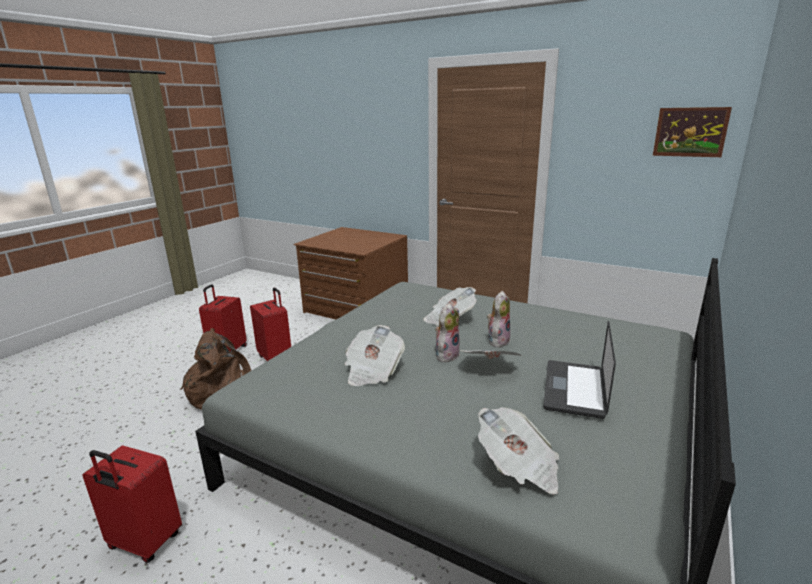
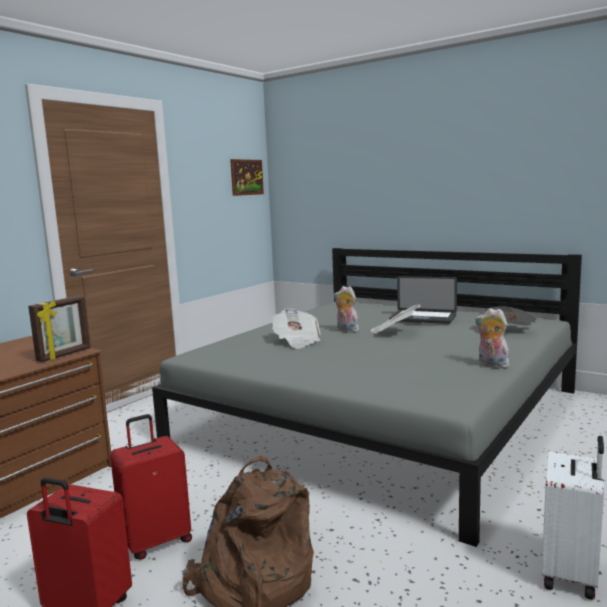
camera: 85 degrees left, 10 degrees down
(144, 543) = (571, 574): red suitcase -> white suitcase
(354, 249) = (64, 355): none -> picture frame
(372, 371) = (401, 361): newspaper -> none
(446, 355) = (371, 342): plush toy -> plush toy (491, 365)

